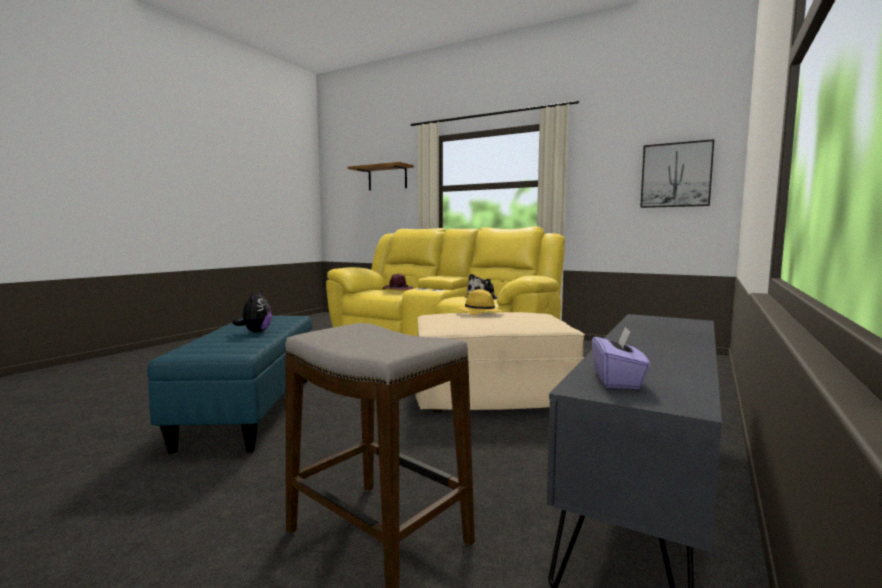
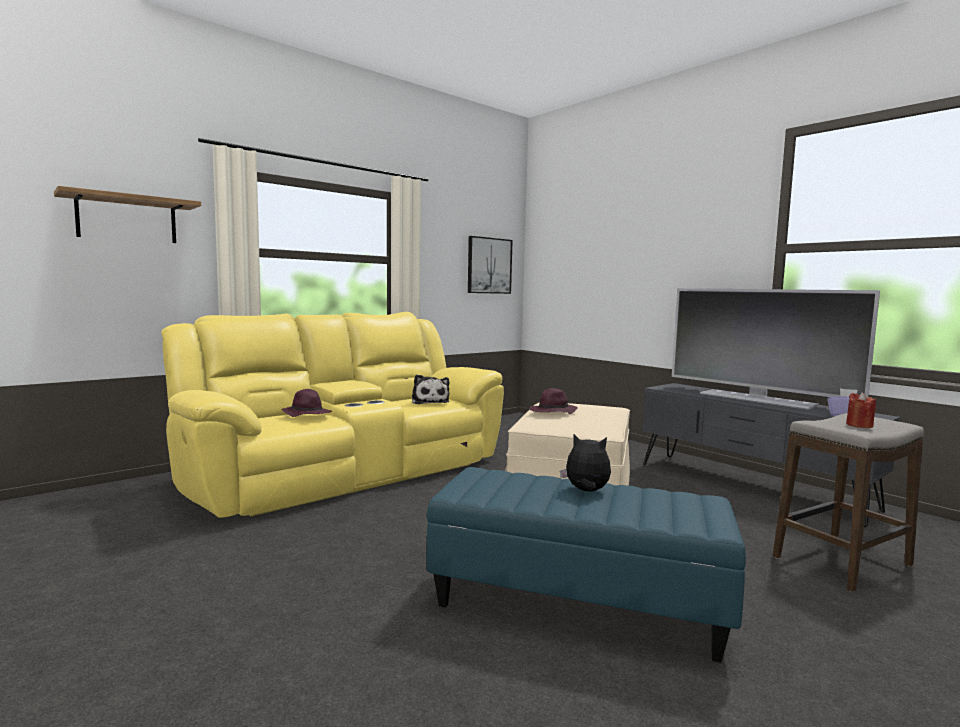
camera: 70 degrees left, 0 degrees up
(360, 338) = (859, 425): none -> red candle
(478, 313) = (552, 412): yellow hat -> purple hat
(668, 345) = (757, 399): none -> television

